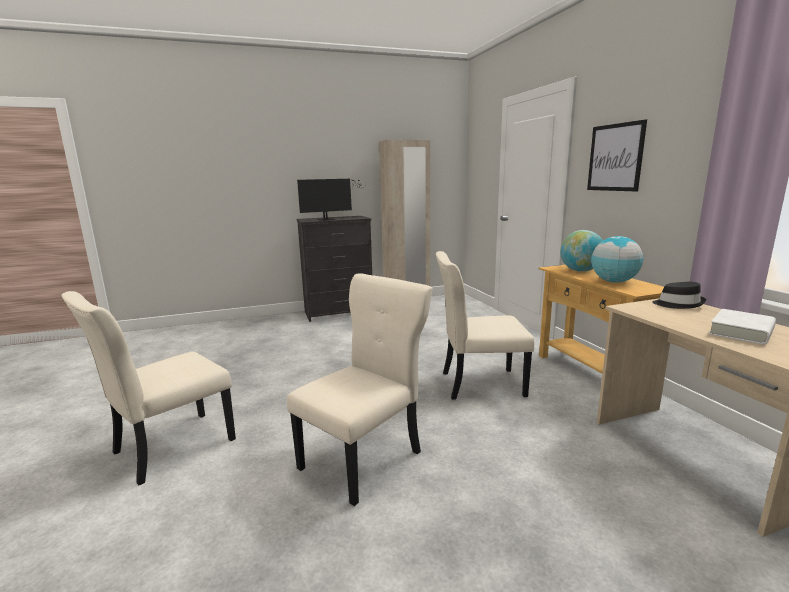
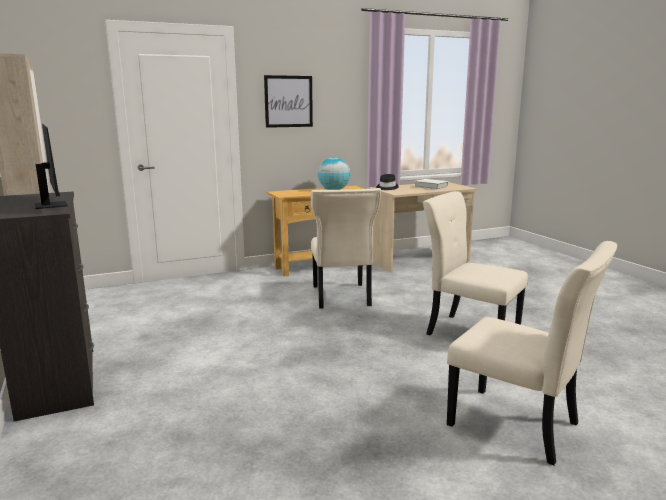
camera: 95 degrees left, 0 degrees up
(580, 271) = (297, 192): globe -> none

